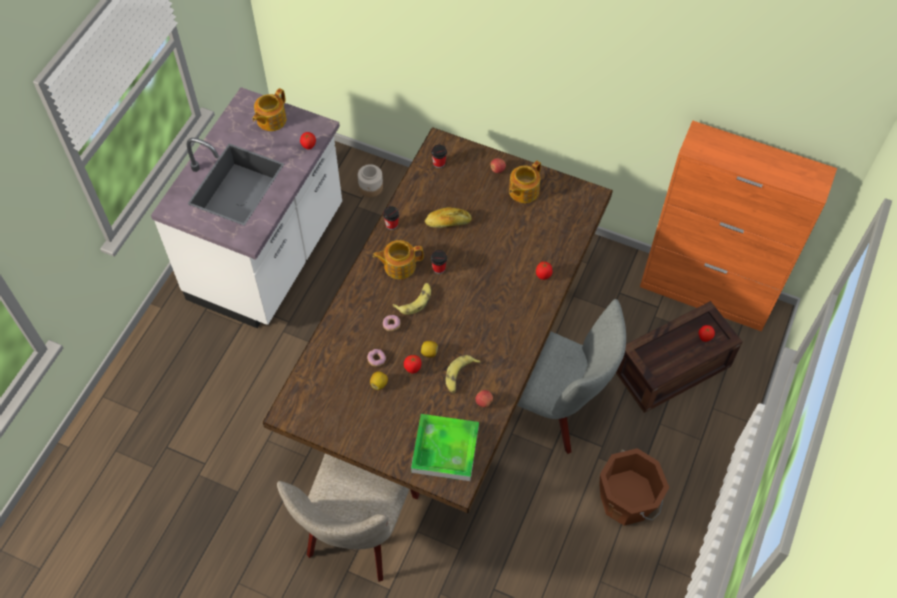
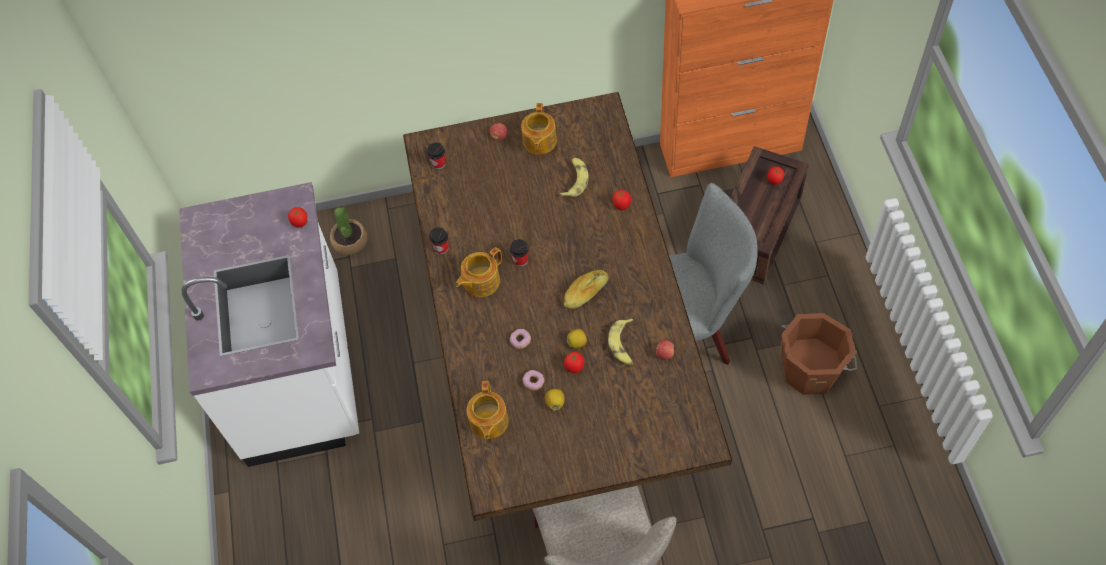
camera: 30 degrees left, 0 degrees up
(270, 120) = (239, 221): teapot -> teapot (488, 422)
(371, 188) = (350, 241): jar -> potted plant
(415, 301) = (524, 304): banana -> banana (574, 180)
(445, 449) = (666, 420): tray -> none
(448, 222) = (493, 213): bread -> bread (586, 293)

